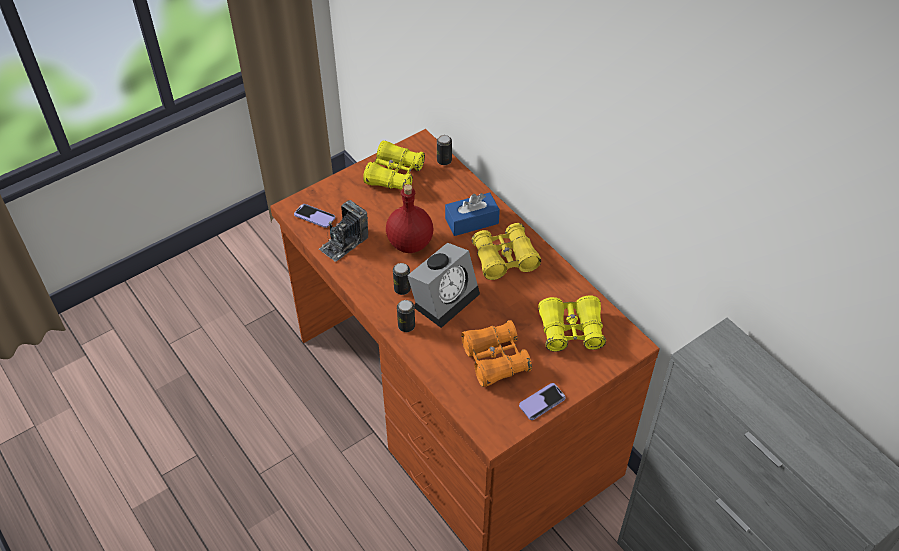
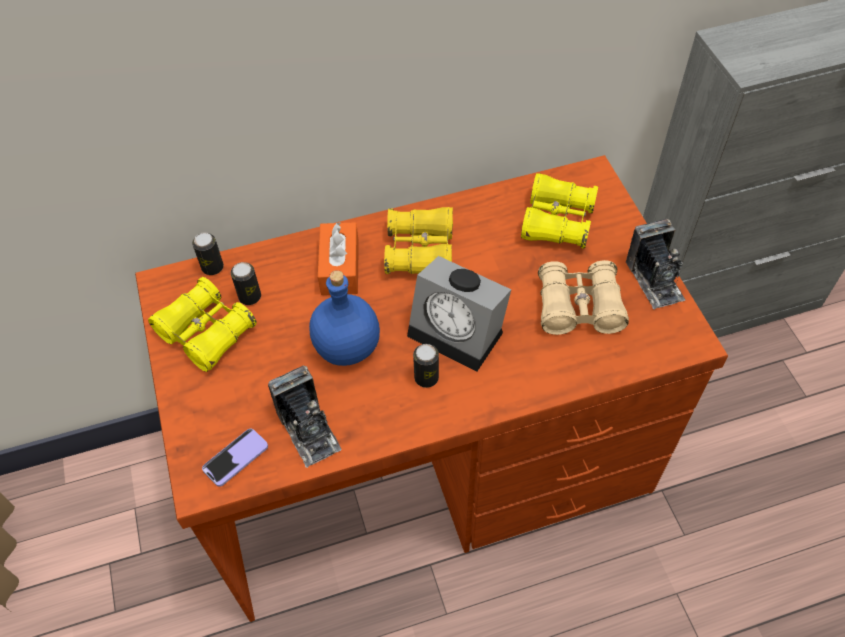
camera: 70 degrees left, 5 degrees up
(406, 326) = (493, 389): can -> can (250, 297)
(410, 244) = (348, 347): red bottle -> blue bottle
(445, 297) = (460, 332): alarm clock -> alarm clock turned 150 degrees clockwise
(472, 221) = (340, 267): blue tissue box -> orange tissue box
(495, 360) = (579, 307): orange binoculars -> beige binoculars
(542, 402) = (654, 279): phone -> camera

